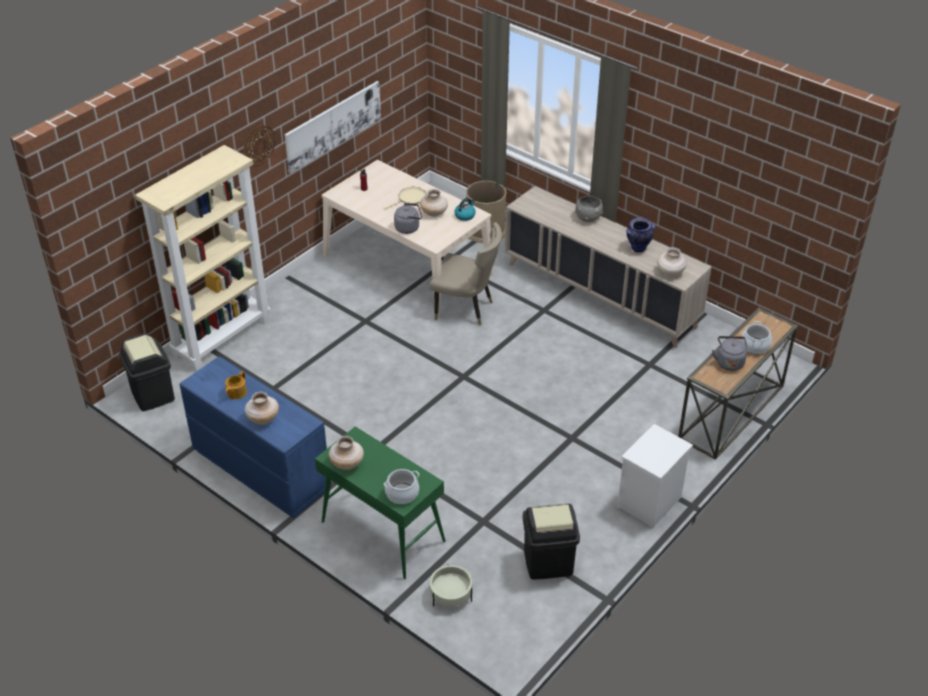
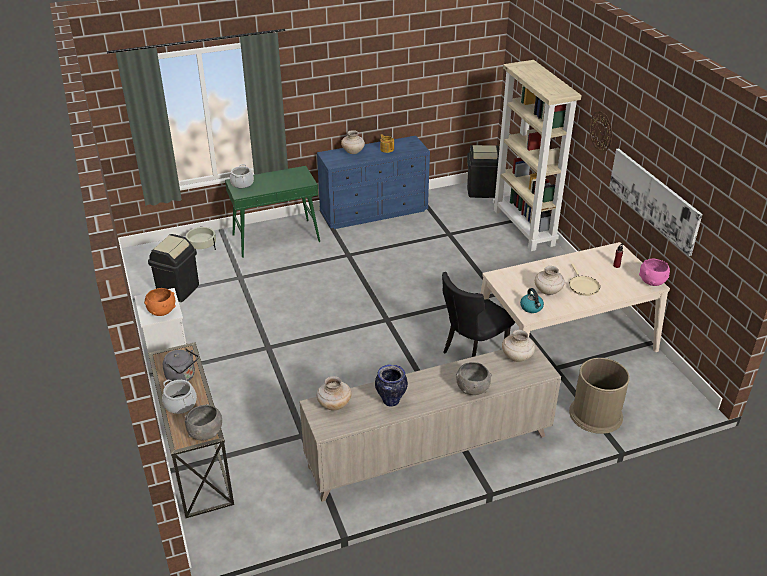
camera: 120 degrees right, 5 degrees down
(347, 463) = (288, 173): beige vase -> beige vase (517, 357)
(374, 168) = (652, 281): none -> pink bowl
(408, 228) = (533, 270): grey kettle -> none
(466, 309) = (471, 352): beige chair -> black chair
(661, 442) = (162, 311): none -> orange bowl
(763, 318) = (205, 433): none -> grey bowl

